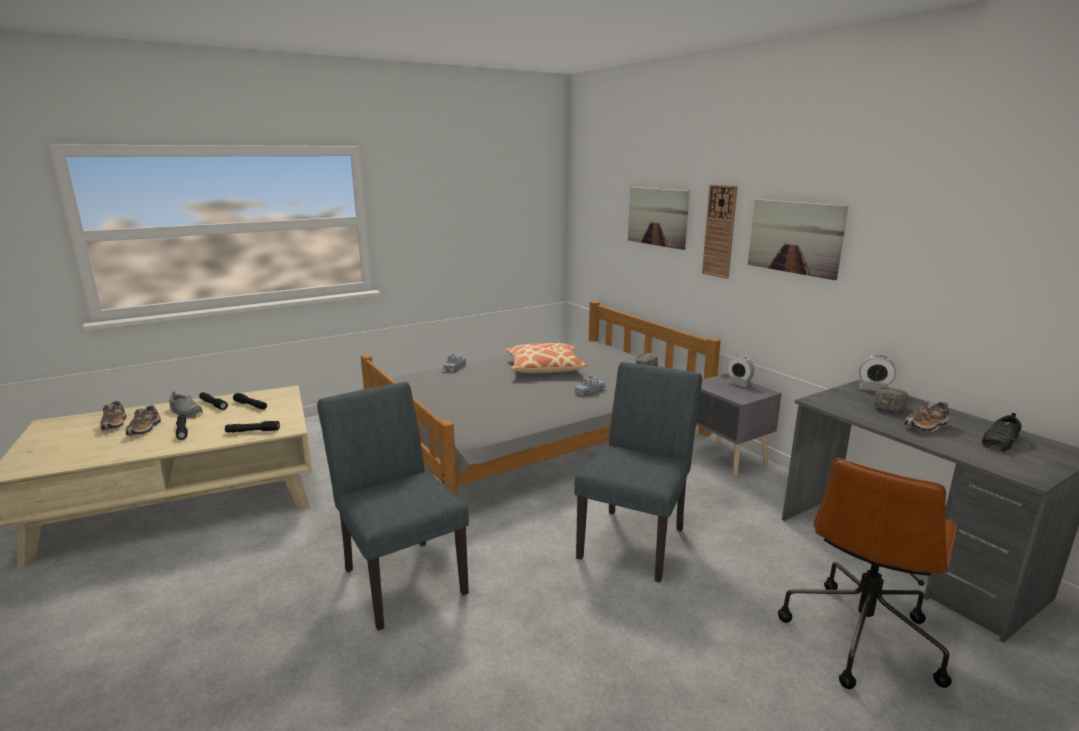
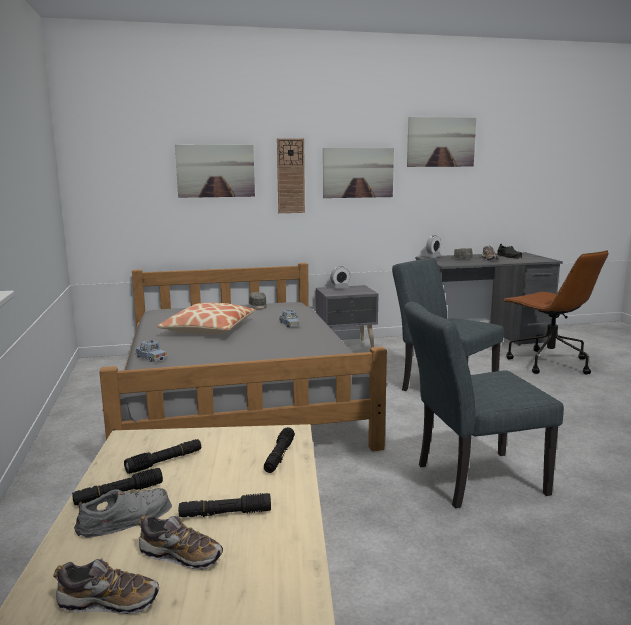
camera: 70 degrees left, 5 degrees down
(933, 201) = (441, 142): none -> picture

